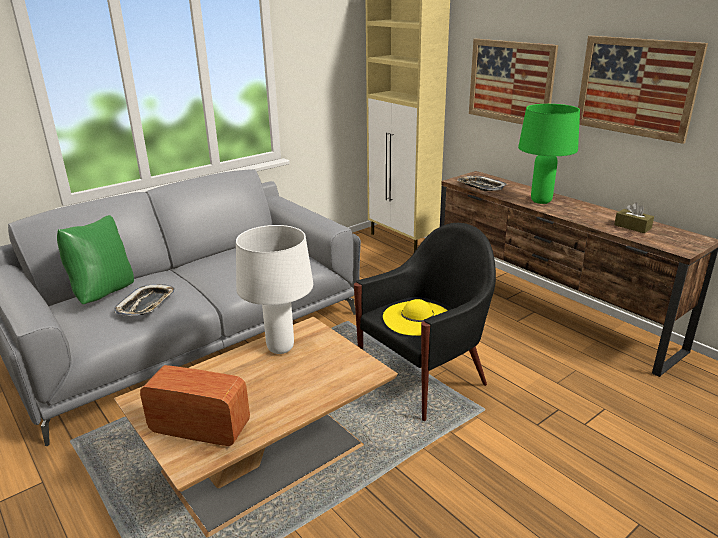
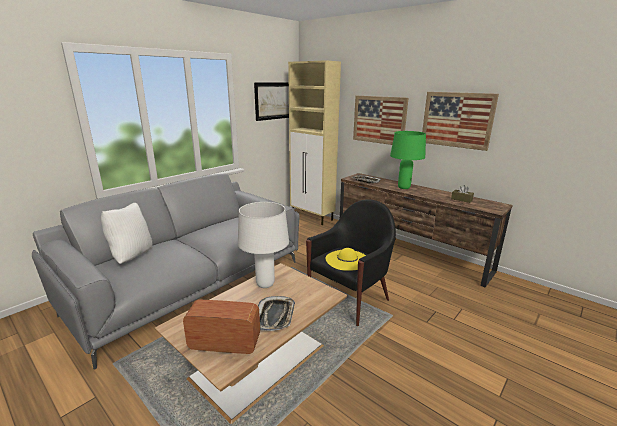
camera: 10 degrees left, 5 degrees down
(104, 293) = (132, 256): green pillow -> white pillow
(147, 304) = (165, 261): tray -> tray (275, 316)
(341, 47) = (274, 100): none -> picture

